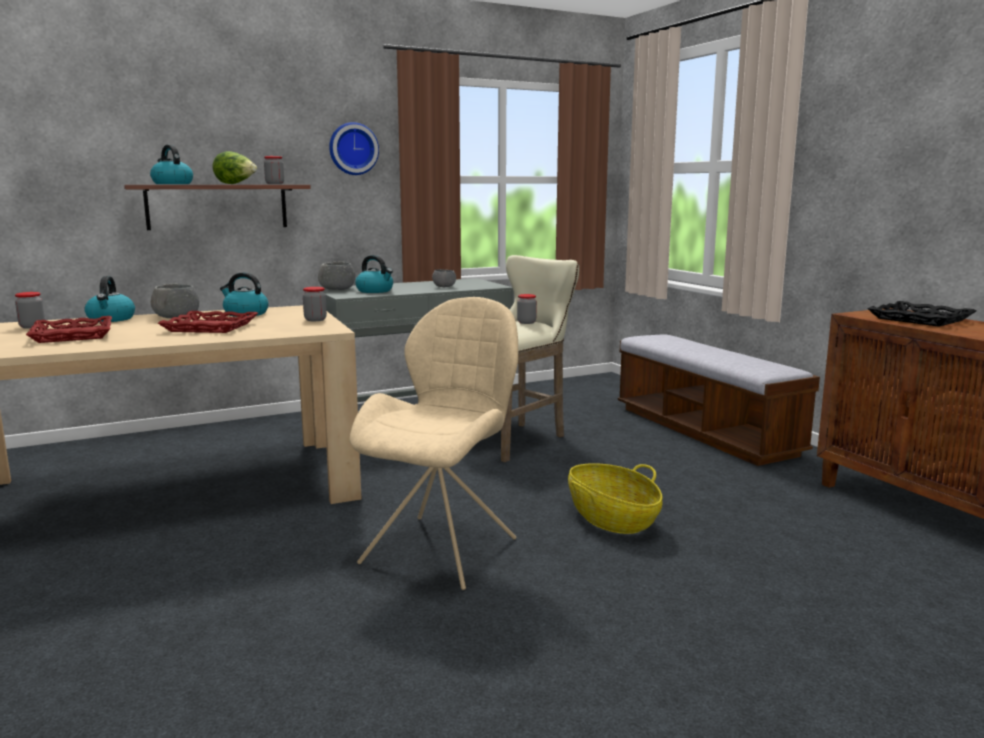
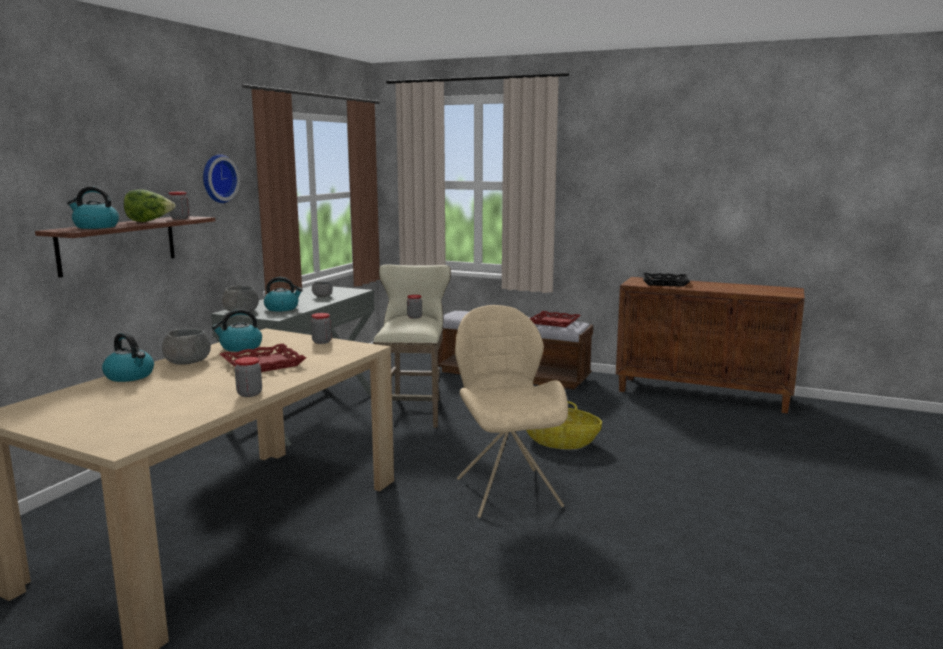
camera: 40 degrees left, 0 degrees up
(32, 326) = (77, 399): jar -> jar (249, 394)
(73, 335) = (165, 396): red tray -> red tray (555, 322)

